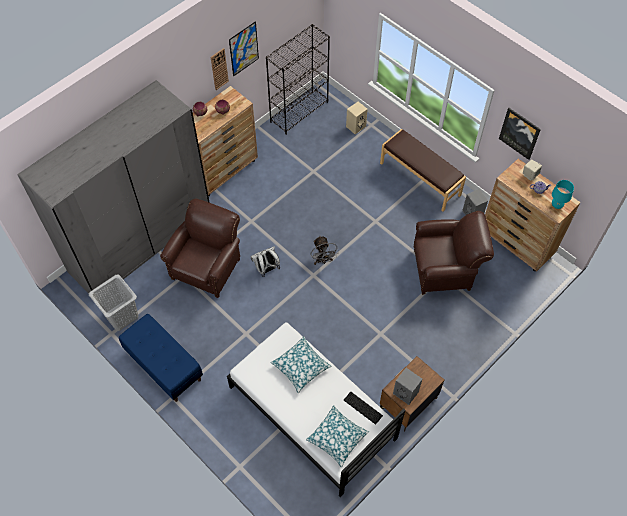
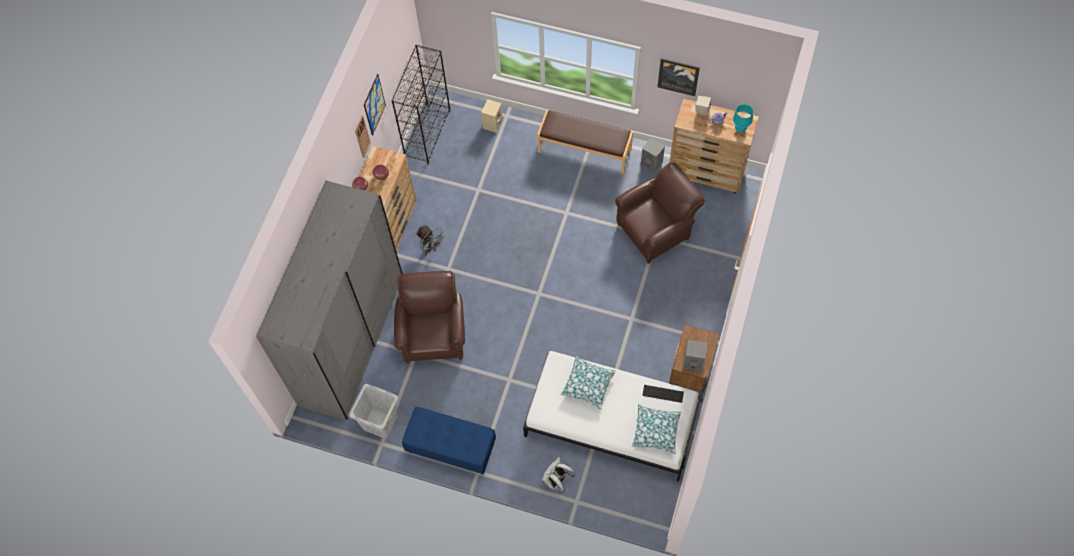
camera: 25 degrees left, 5 degrees up
(266, 269) = (491, 309): white backpack -> white backpack (556, 481)
(323, 260) = (539, 275): grey fan -> grey fan (431, 248)

